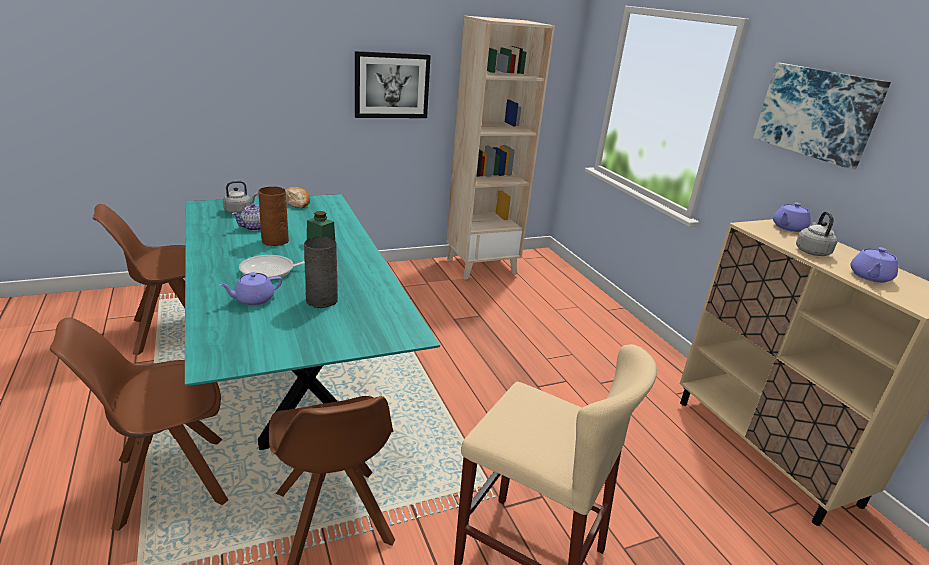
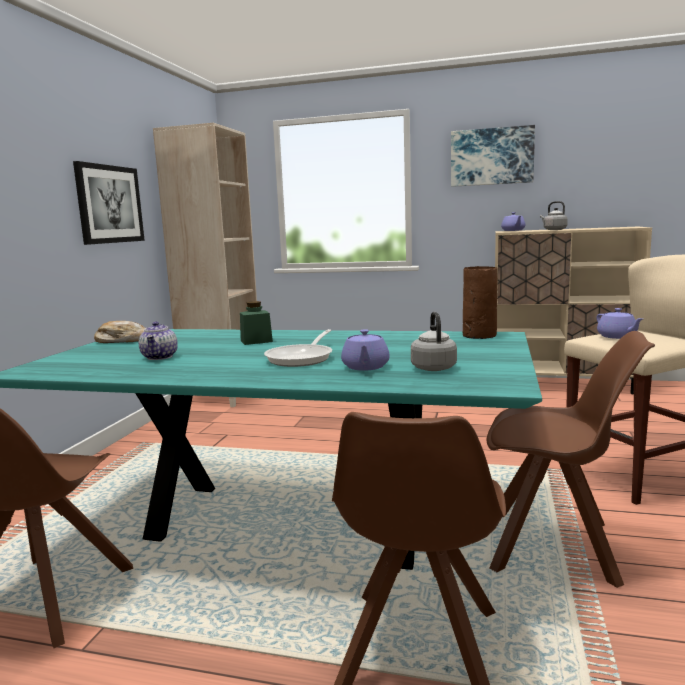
camera: 50 degrees left, 15 degrees down
(239, 211) = (88, 359): grey kettle -> grey kettle (433, 367)
(274, 240) = (217, 353): brown vase -> brown vase (478, 335)
(322, 300) = (400, 349): grey vase -> none
(869, 277) = (595, 228): purple teapot -> purple teapot (617, 337)

